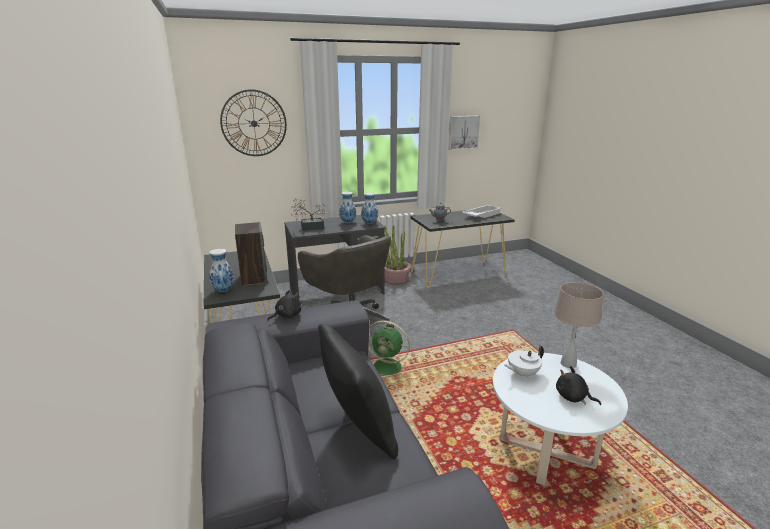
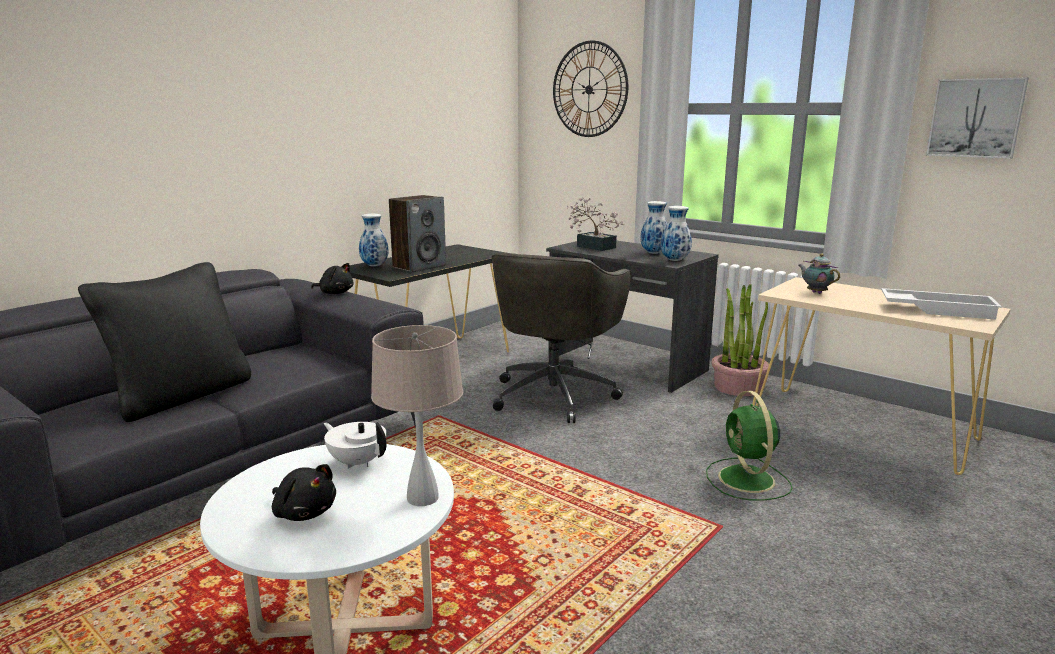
camera: 60 degrees right, 5 degrees down
(388, 367) = (467, 447): green fan -> green fan (747, 480)
(458, 273) = (861, 428): black console table -> beige console table
(573, 397) = (304, 512): black plush toy -> black plush toy turned 120 degrees clockwise

